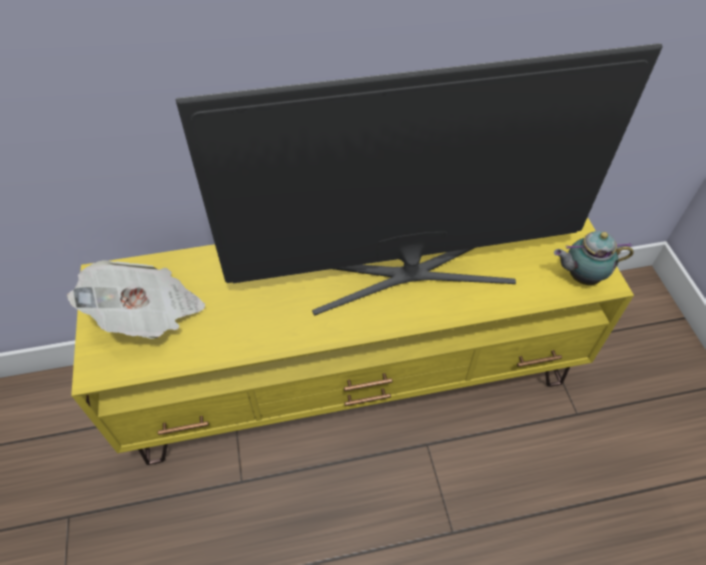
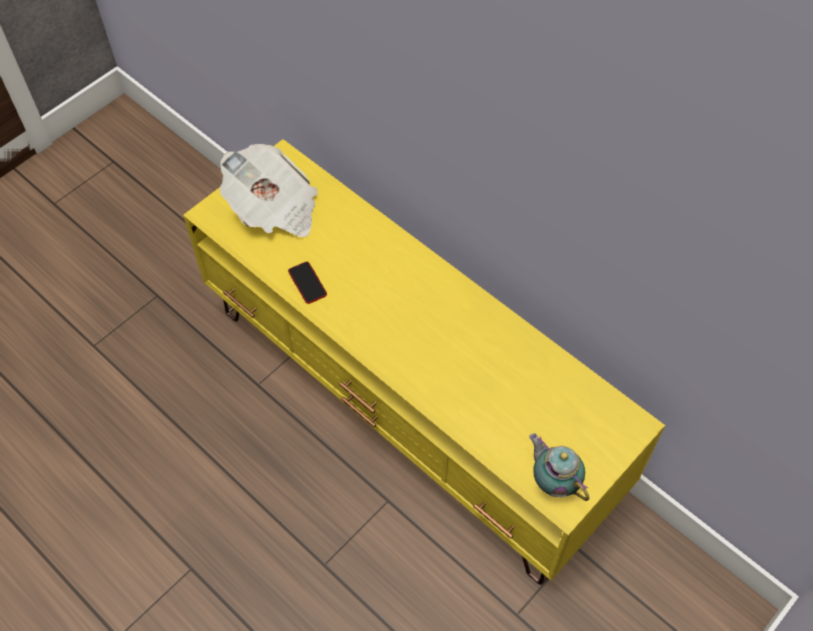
camera: 55 degrees right, 5 degrees up
(255, 334) = (307, 283): none -> phone
(408, 271) = (449, 347): television -> none

